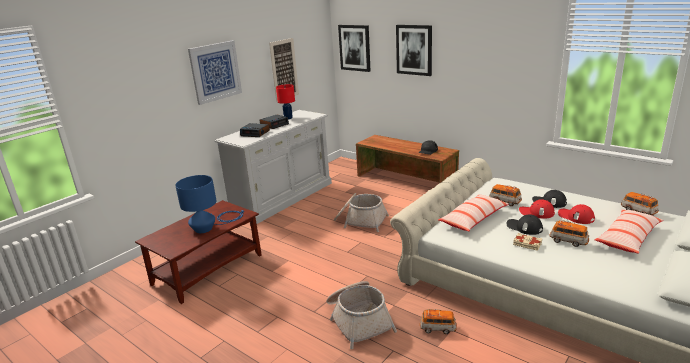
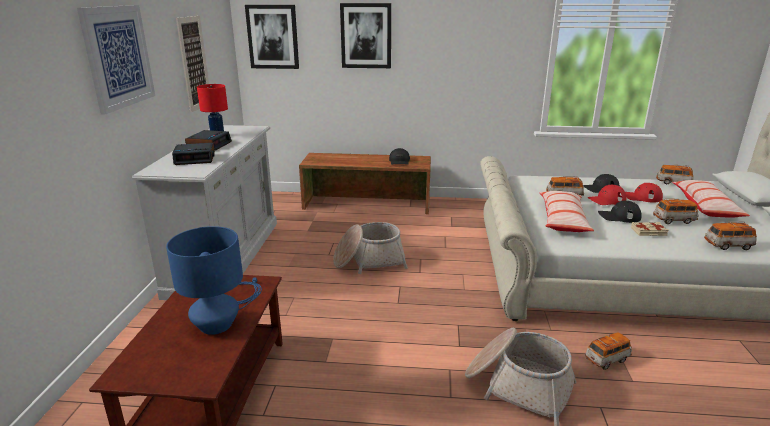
camera: 35 degrees left, 0 degrees up
(580, 271) = (727, 246): none -> toy car

